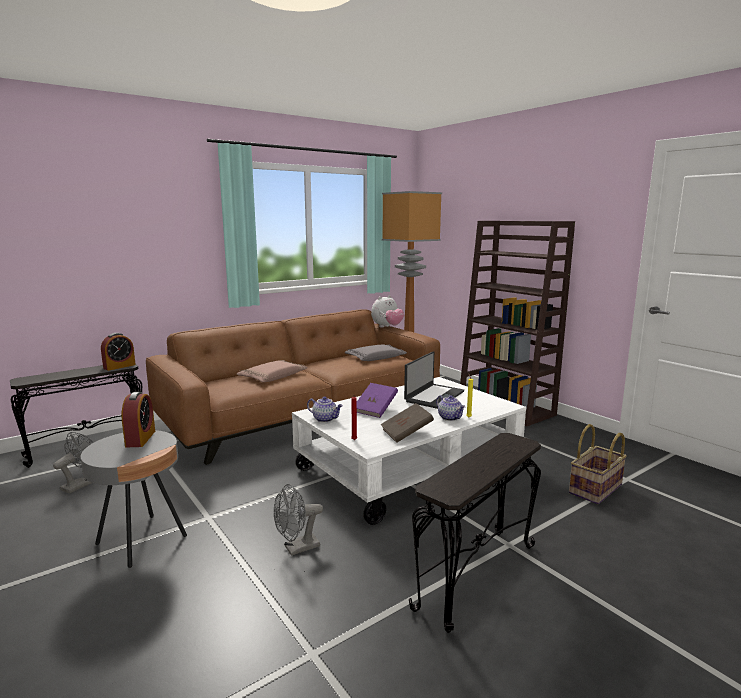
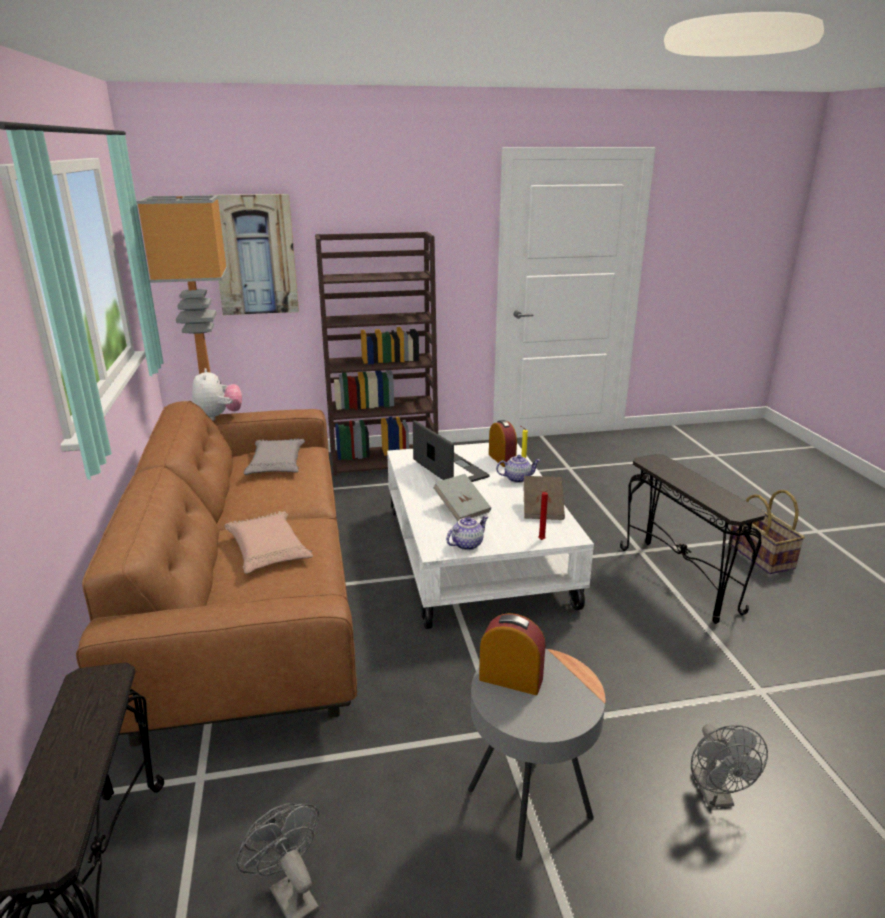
camera: 65 degrees left, 10 degrees up
(119, 366) = (99, 688): alarm clock -> alarm clock (502, 459)
(297, 548) = (602, 668): grey fan -> grey fan (716, 796)
(375, 410) = (462, 509): purple book -> grey book
(466, 234) = (255, 255): none -> picture
(596, 489) = (577, 485): basket -> basket (762, 556)

